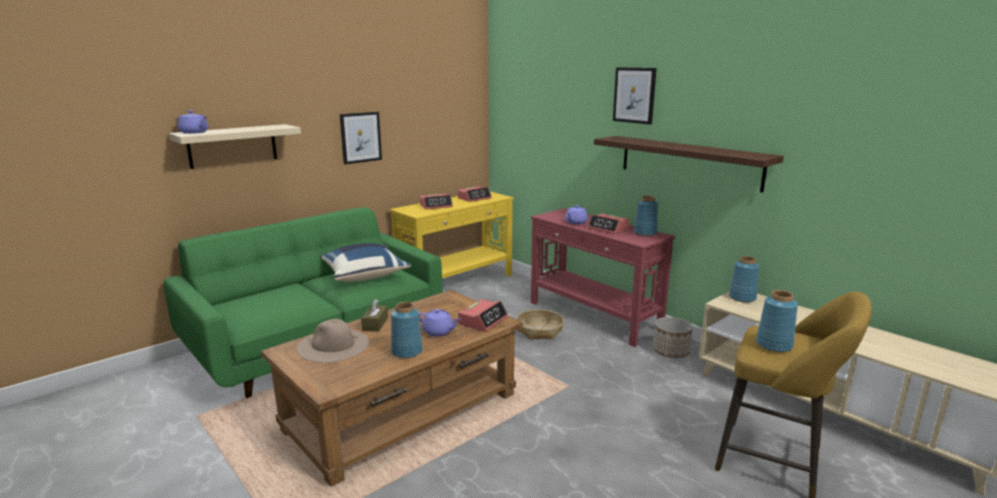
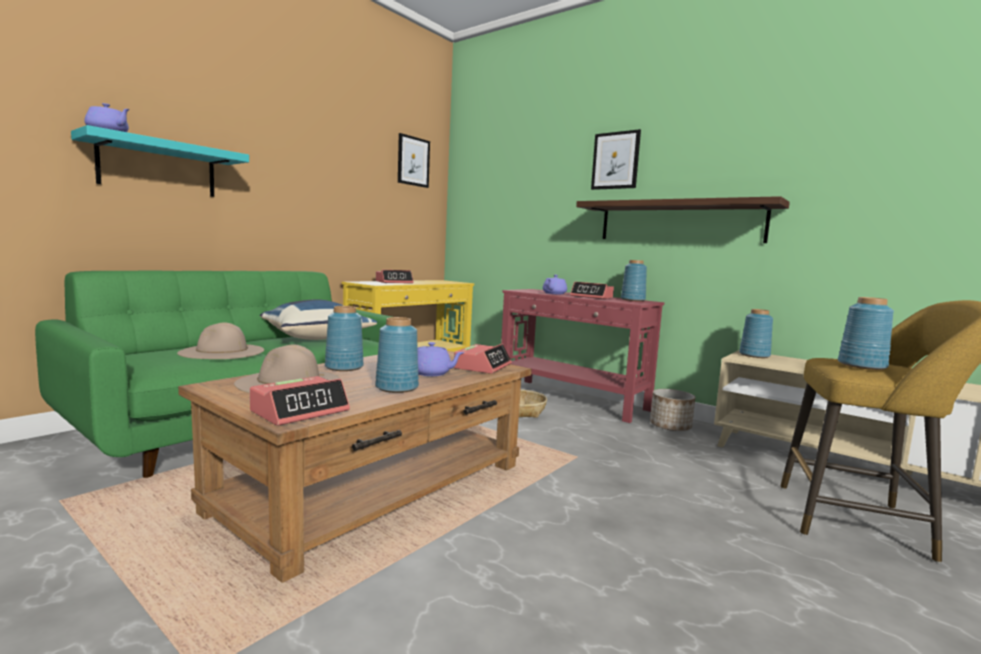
camera: 10 degrees left, 10 degrees down
(232, 146) = (158, 168): beige shelf -> turquoise shelf
(291, 300) = (222, 351): none -> beige hat
(360, 137) = (315, 194): picture -> picture (413, 161)
(375, 324) = (344, 367): brown tissue box -> blue vase
(474, 198) = (433, 281): alarm clock -> alarm clock (300, 411)

